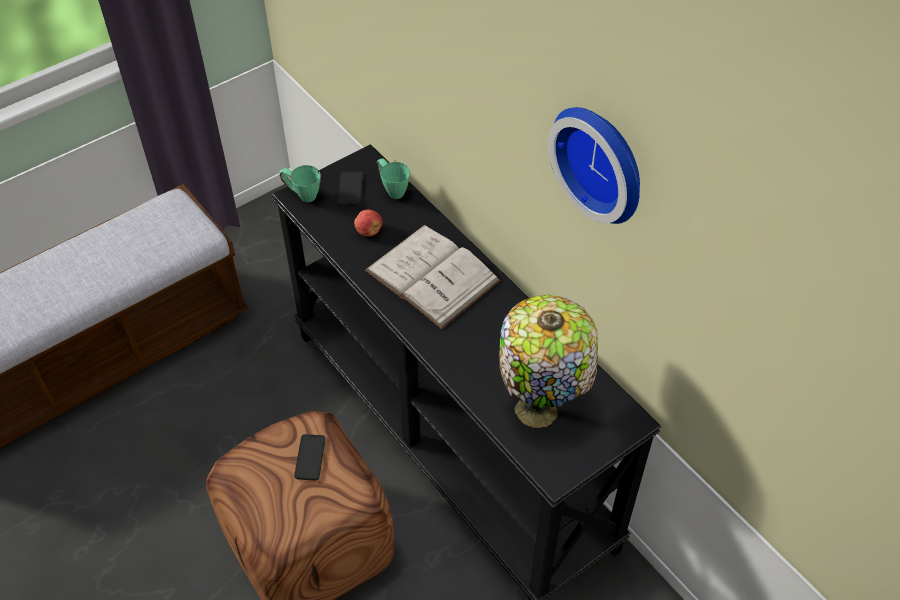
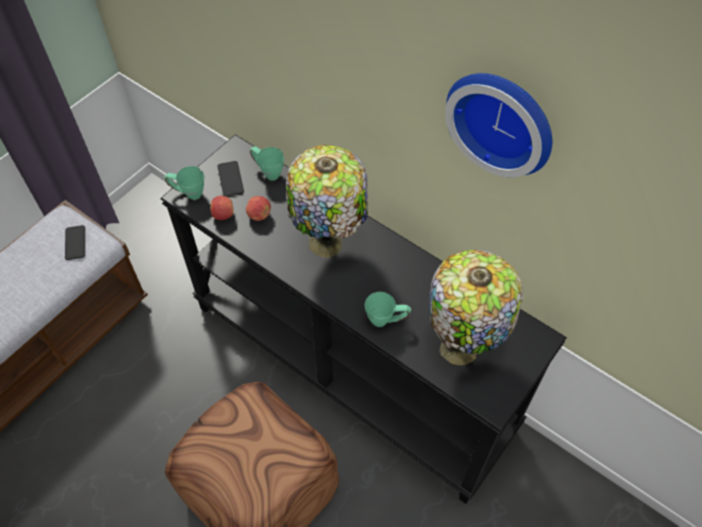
camera: 15 degrees left, 5 degrees up
(310, 457) = (256, 428): phone -> phone (75, 243)
(331, 223) = (223, 215): none -> apple
(432, 275) = (328, 244): white book -> table lamp
(468, 365) = (386, 320): none -> green mug

